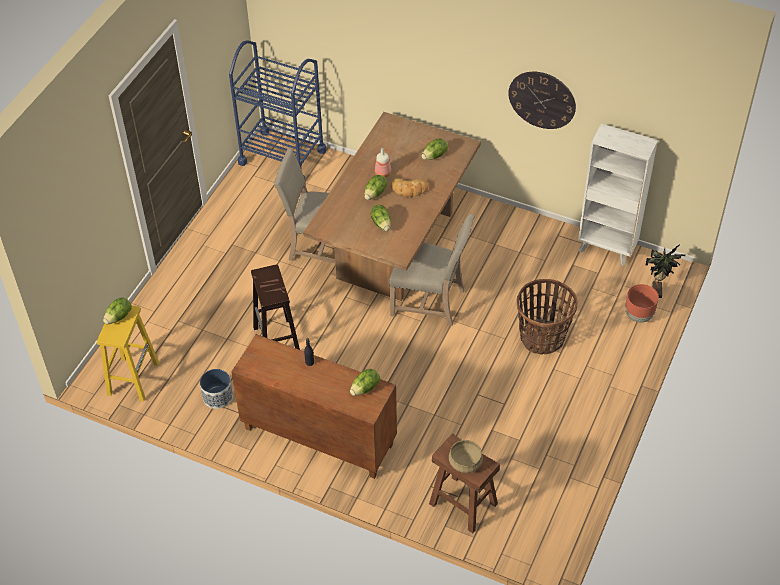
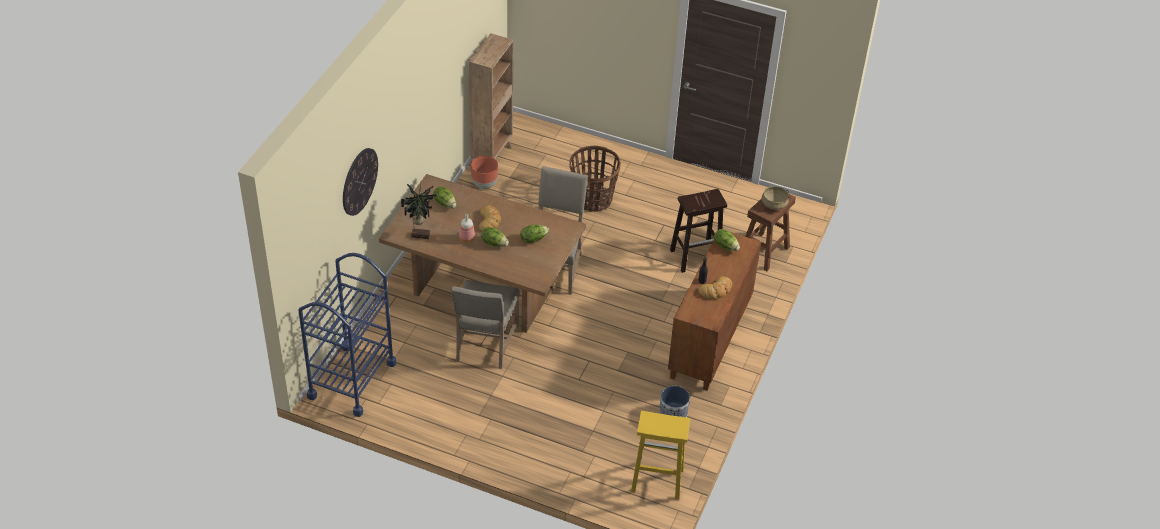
camera: 95 degrees left, 5 degrees down
(119, 317) = (655, 425): lettuce -> none
(277, 341) = (605, 373): brown stool -> brown stool (696, 256)
(294, 374) = (716, 290): none -> bread
(542, 100) = (440, 90): wall clock -> wall clock (359, 181)
(607, 249) = (492, 155): white bookcase -> brown bookcase
(639, 316) = (567, 143): brown planter -> brown planter (485, 184)
(658, 290) = (539, 130): potted plant -> potted plant (420, 234)

